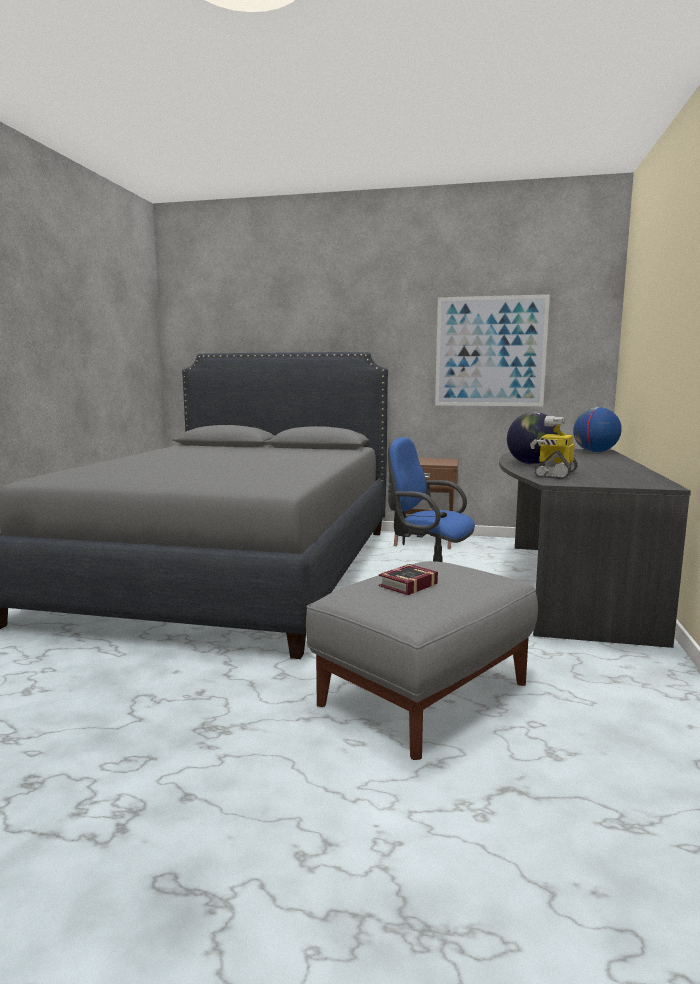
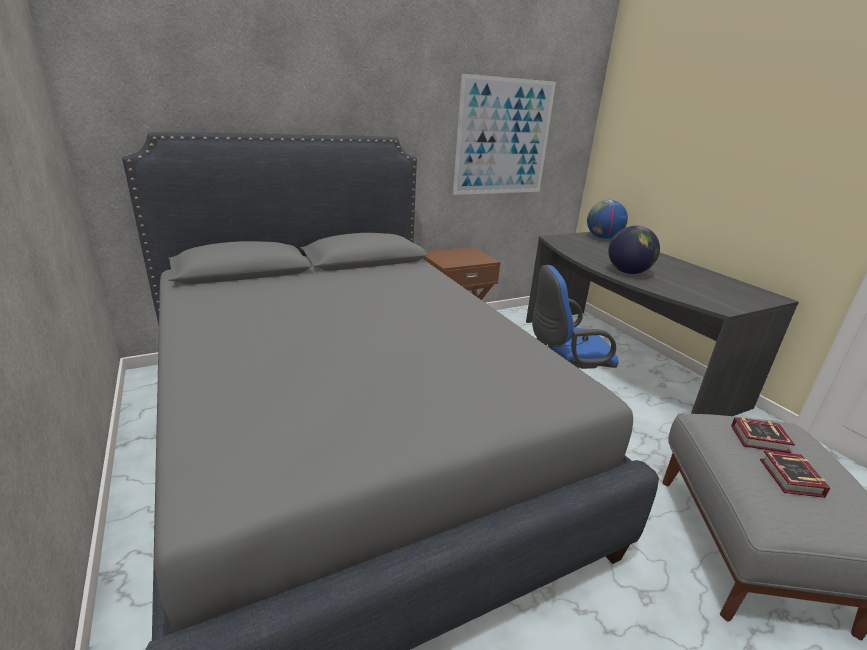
camera: 40 degrees left, 15 degrees up
(444, 572) = (762, 440): none -> book
(554, 474) = (686, 291): toy robot -> none

